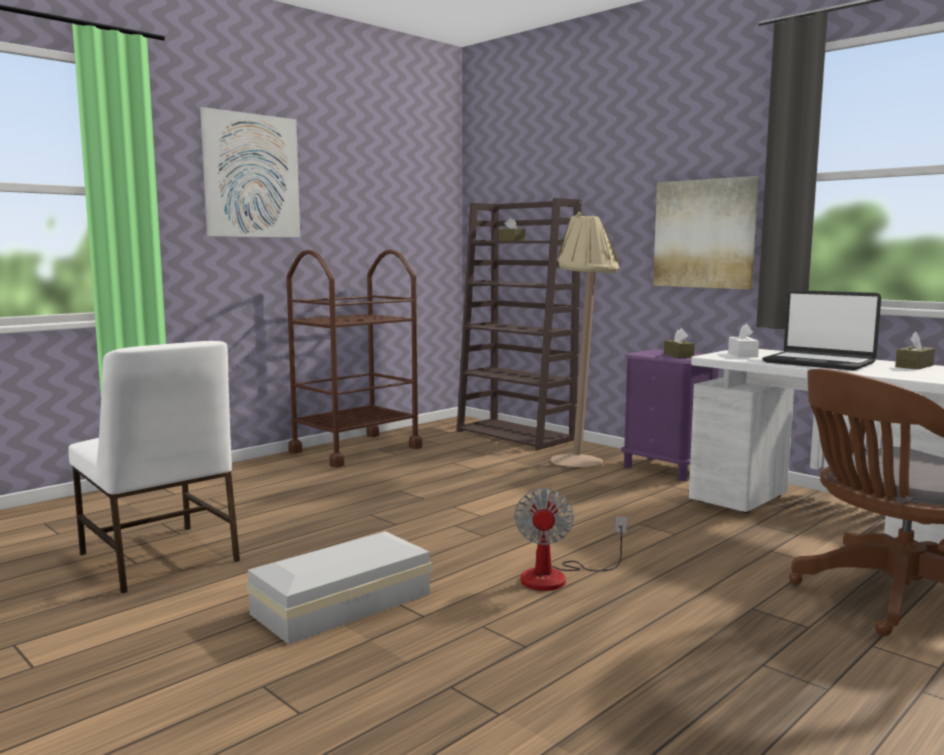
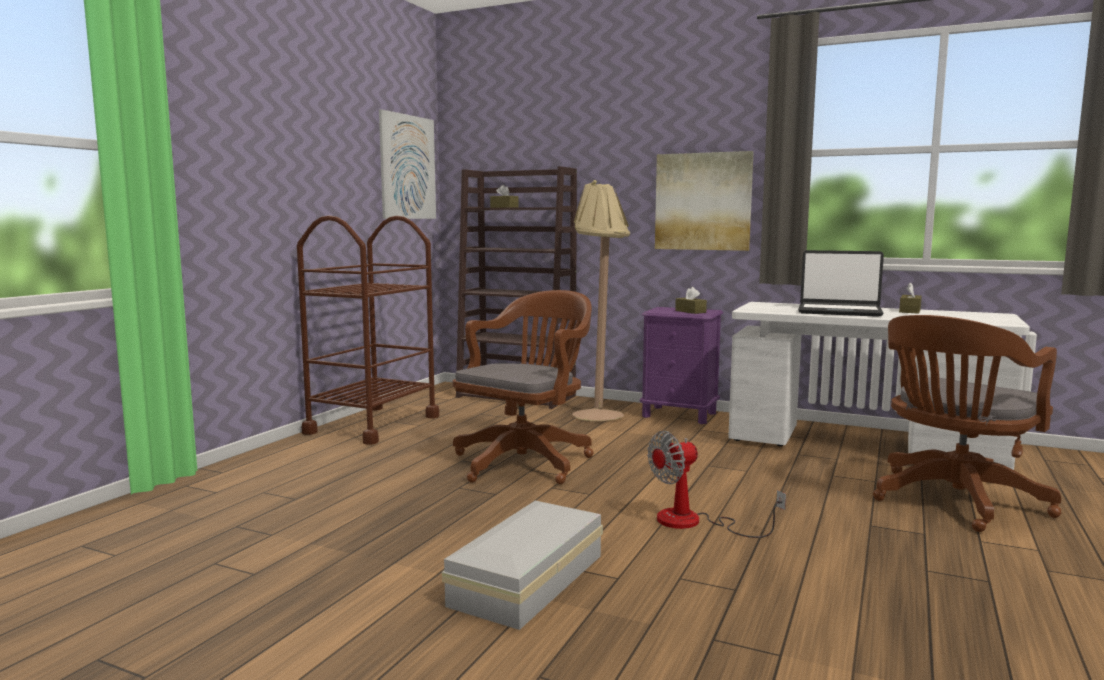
camera: 20 degrees left, 0 degrees up
(158, 558) = (276, 565): white chair -> none
(252, 176) = (259, 134): picture -> picture (408, 167)
(458, 497) = (527, 461): none -> brown office chair
(557, 577) = (694, 522): fan -> fan turned 75 degrees clockwise
(742, 354) = (767, 307): white tissue box -> none

